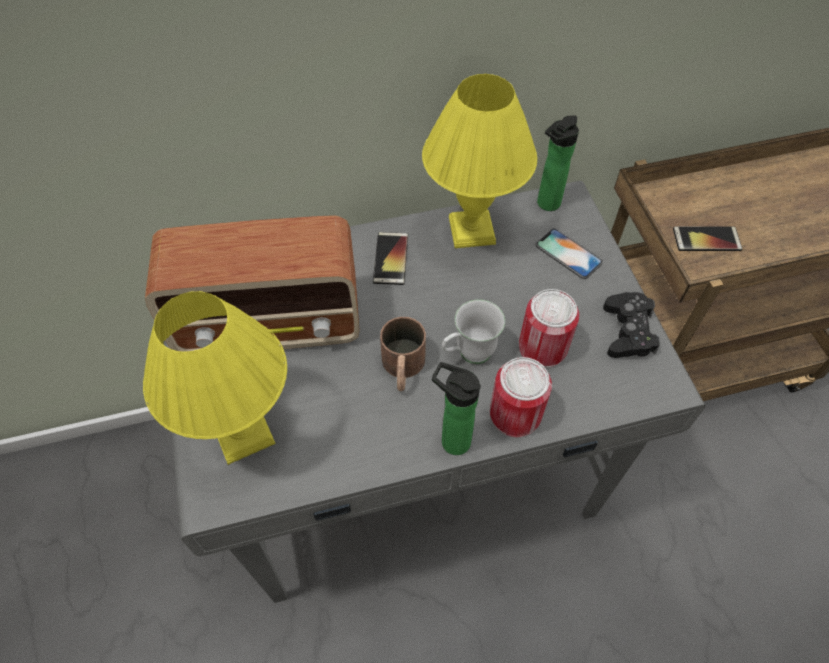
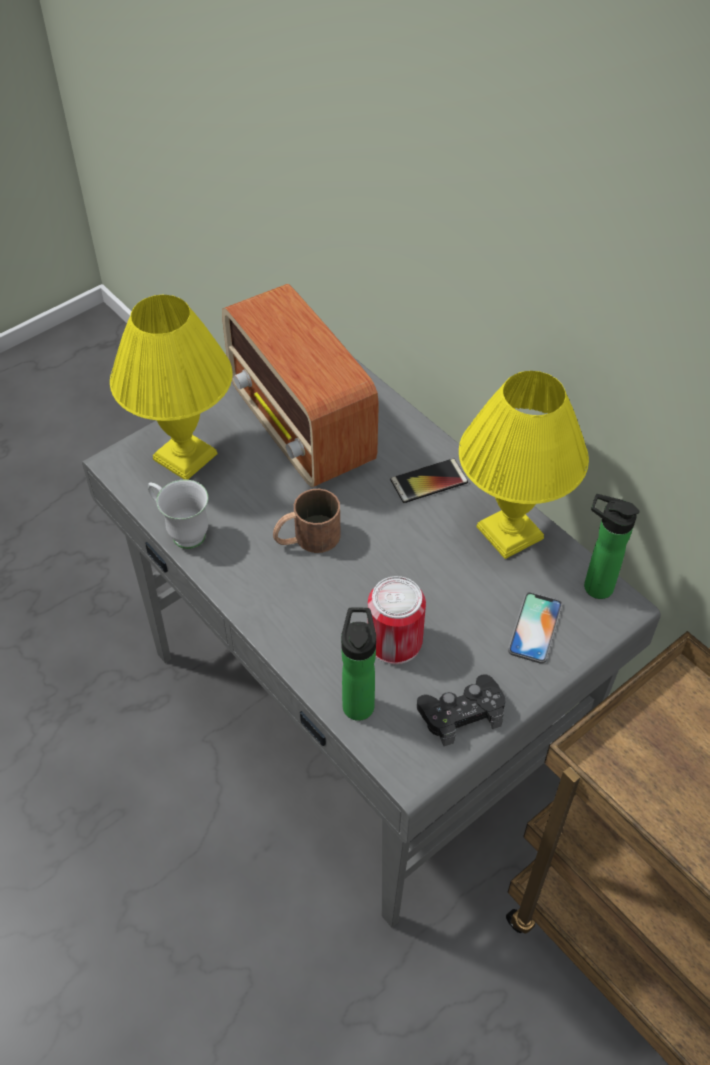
camera: 65 degrees right, 5 degrees down
(451, 440) = (250, 602): bottle -> bottle (358, 702)
(468, 355) = (350, 583): white mug -> white mug (181, 532)
(515, 414) = (303, 643): can -> none
(706, 239) = (658, 766): phone -> none

